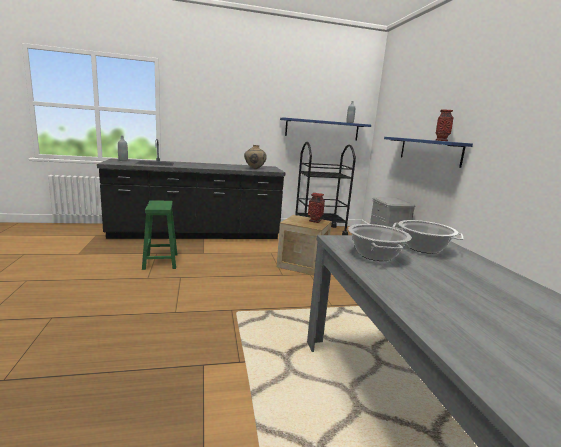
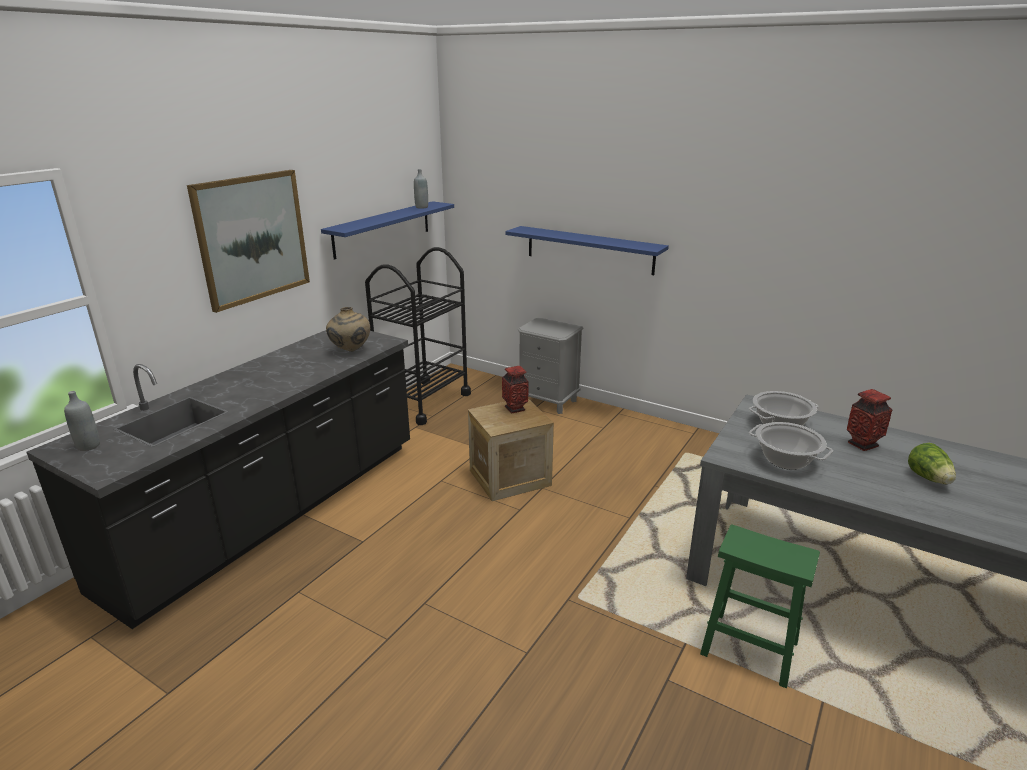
camera: 45 degrees left, 10 degrees up
(160, 261) = (338, 600): green stool -> green stool (747, 647)
(239, 110) = (252, 238): none -> picture
(441, 140) = (624, 243): vase -> vase (862, 444)
(494, 312) = (929, 478): none -> lettuce

